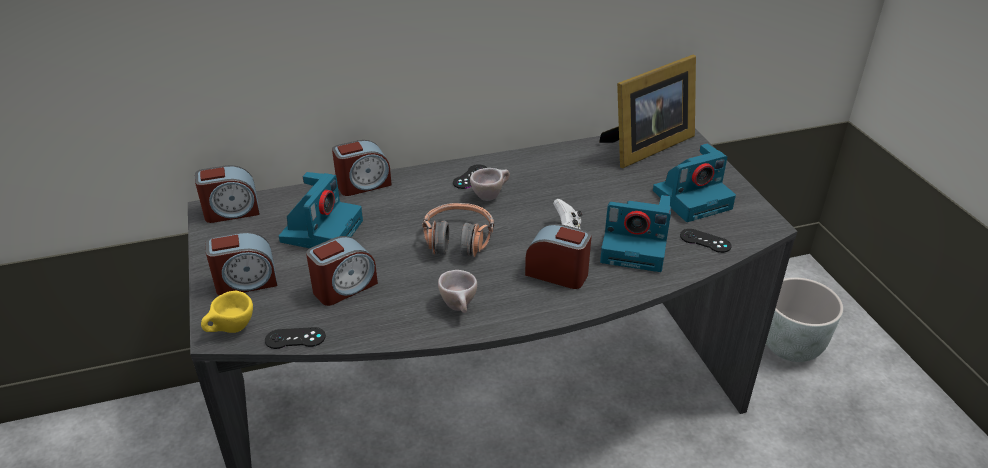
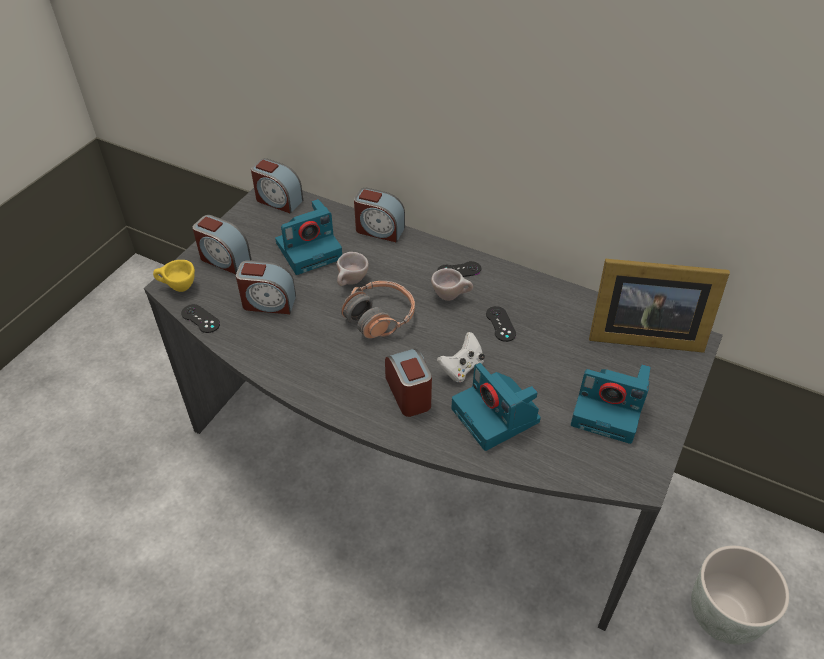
camera: 45 degrees right, 10 degrees up
(460, 308) = (312, 370): beige cup -> beige cup (351, 283)
(705, 241) = (561, 453): black game controller -> black game controller (500, 324)

